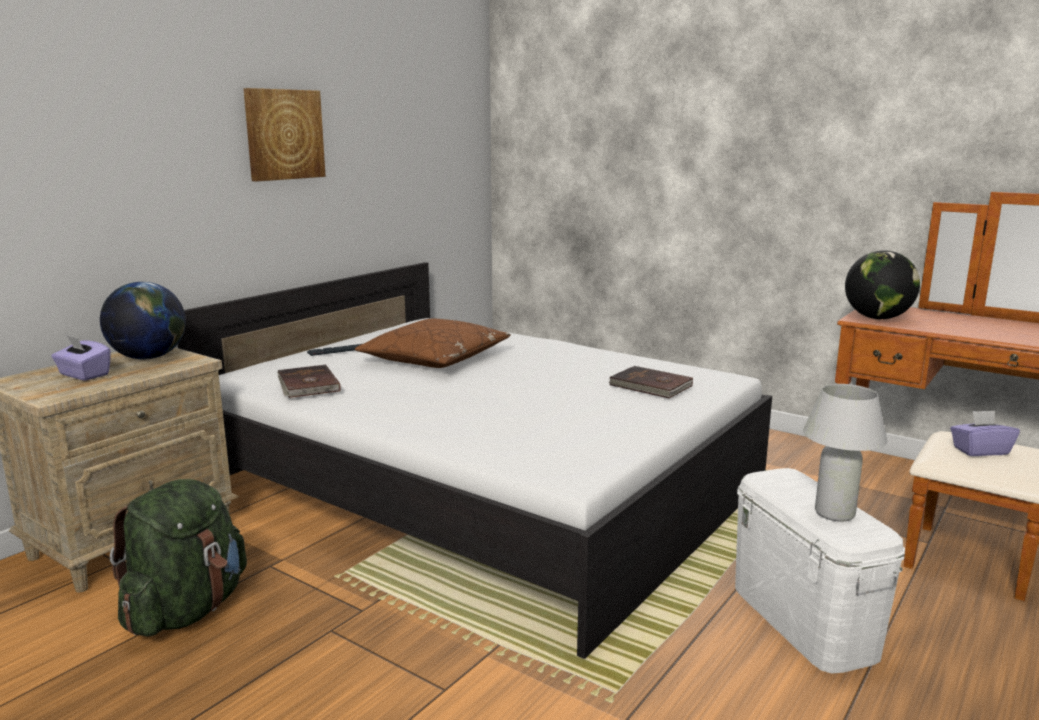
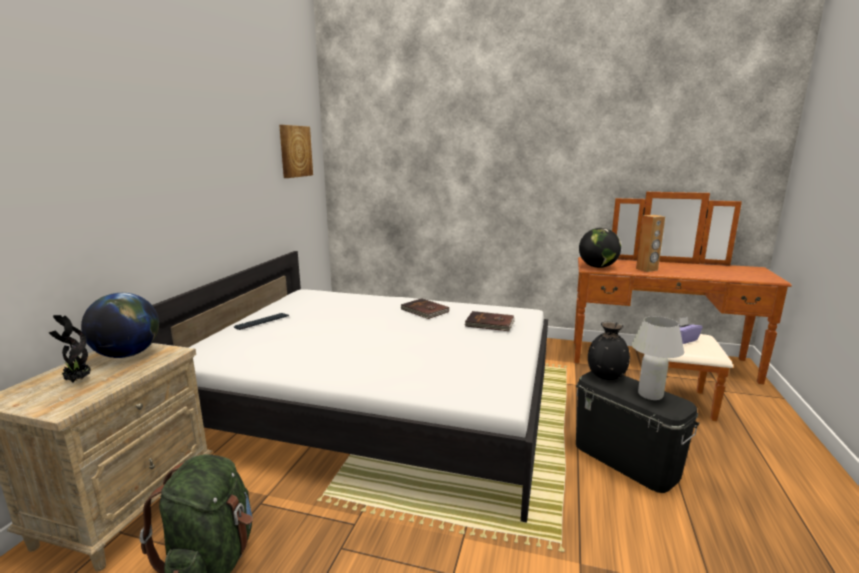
camera: 20 degrees left, 0 degrees up
(83, 375) = (77, 381): purple tissue box -> potted plant
(284, 134) = (201, 165): picture -> picture (295, 151)
(307, 385) = (257, 355): brown book -> brown book (424, 311)
(435, 358) = (334, 321): brown pillow -> none
(787, 480) = (606, 376): none -> black vase
(803, 620) = (626, 460): white storage box -> black storage box
(966, 329) = (647, 269): none -> brown speaker

